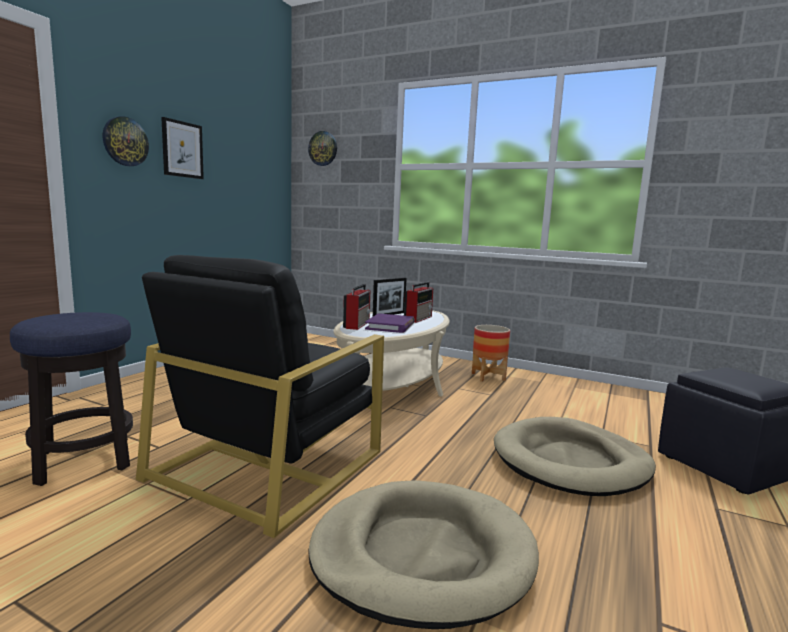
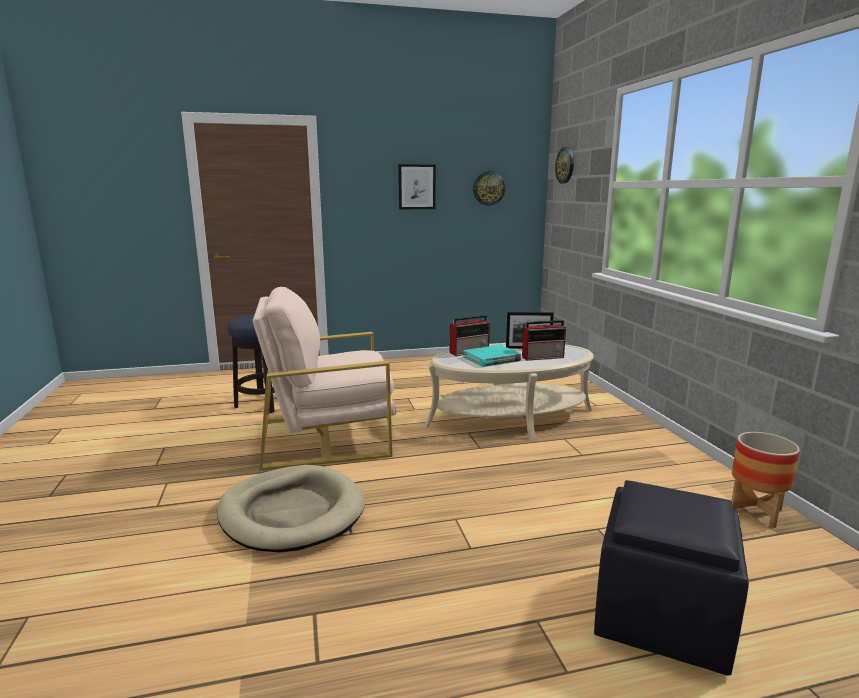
camera: 50 degrees right, 5 degrees up
(125, 141) = (367, 188): wall clock -> wall clock (488, 188)
(269, 463) = (326, 436): black armchair -> beige armchair
(390, 326) = (492, 359): purple book -> turquoise book
(488, 377) = (625, 440): planter -> planter (755, 512)
(570, 461) = (505, 527): beige dog bed -> none

